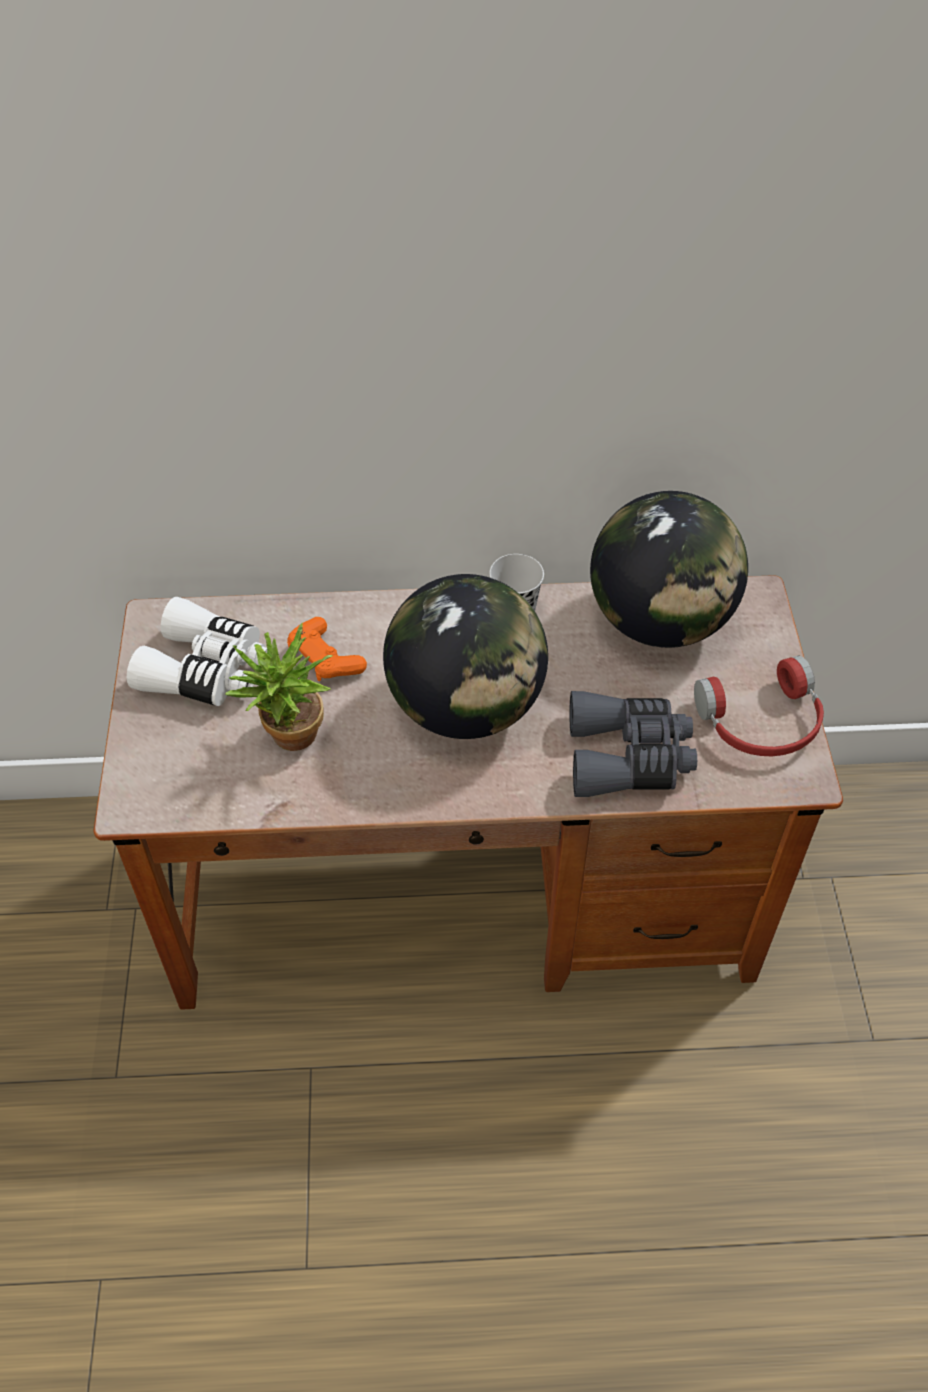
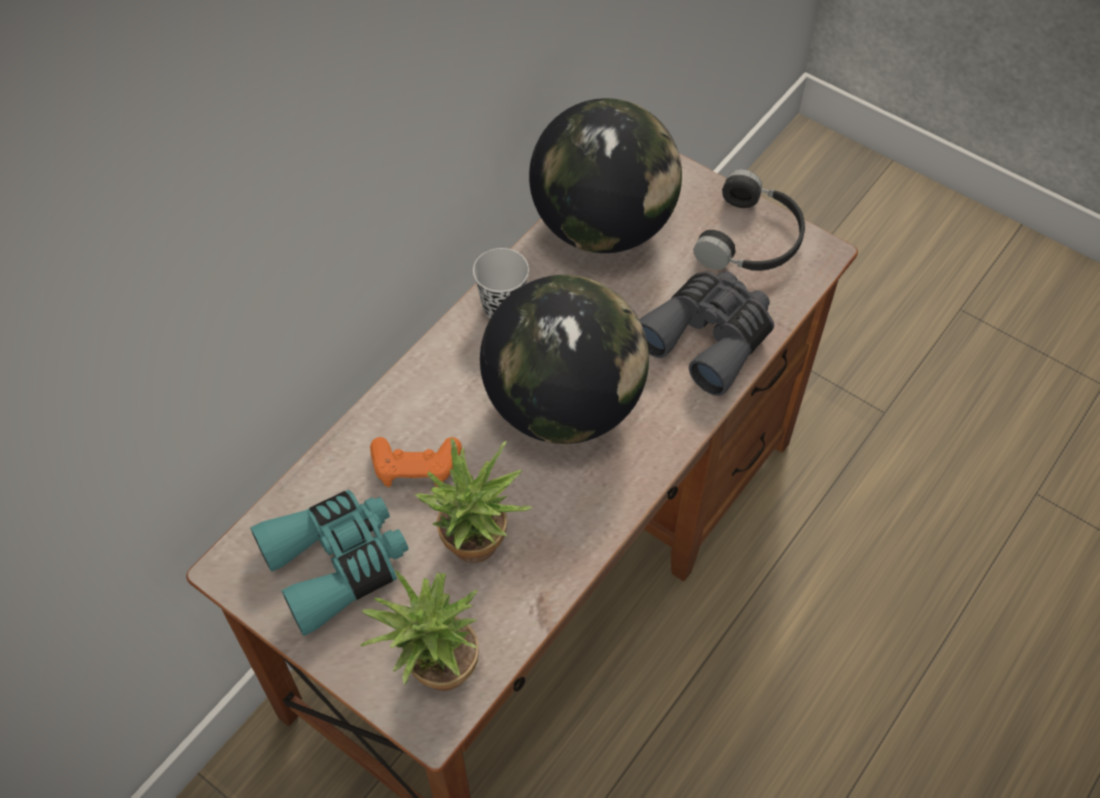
camera: 50 degrees left, 5 degrees up
(170, 780) = (434, 671): none -> potted plant
(207, 670) = (337, 563): white binoculars -> turquoise binoculars
(762, 723) = (752, 240): red headphones -> black headphones

